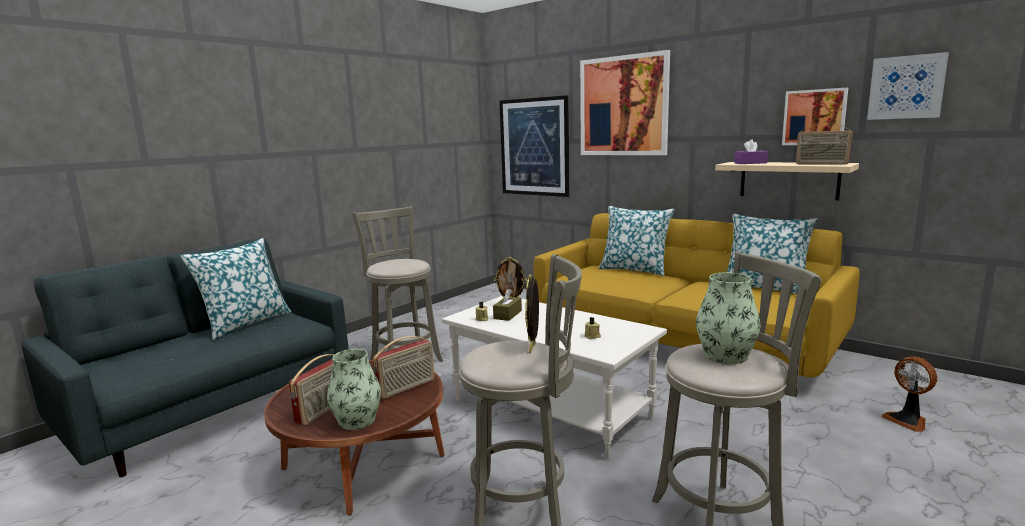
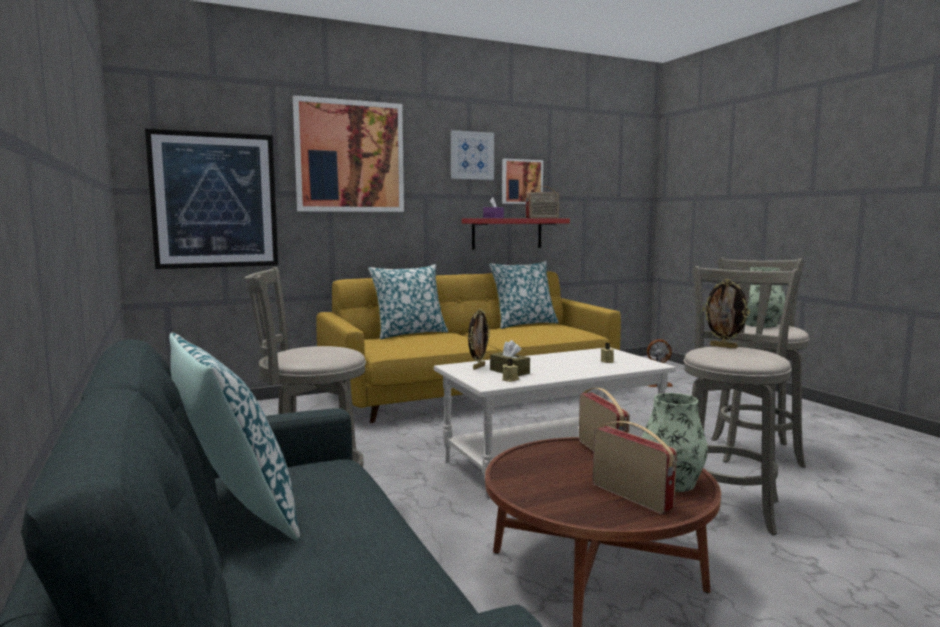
camera: 65 degrees left, 5 degrees down
(788, 180) = (507, 233): beige shelf -> red shelf
(906, 87) = (571, 164): picture -> picture (472, 155)

